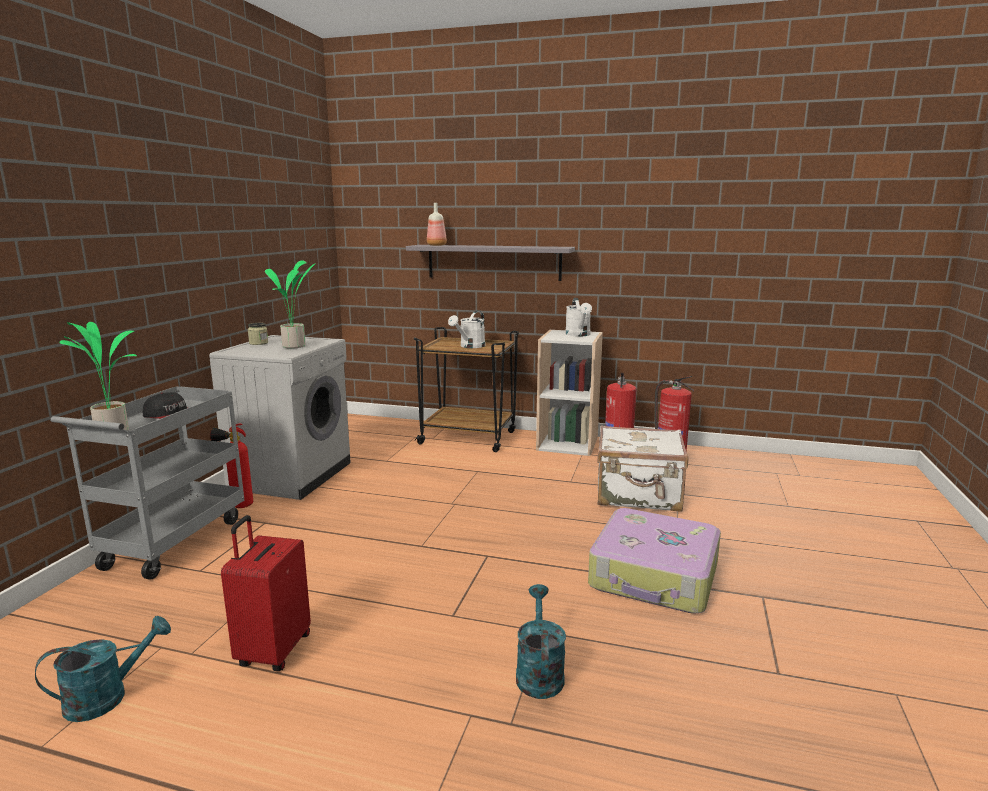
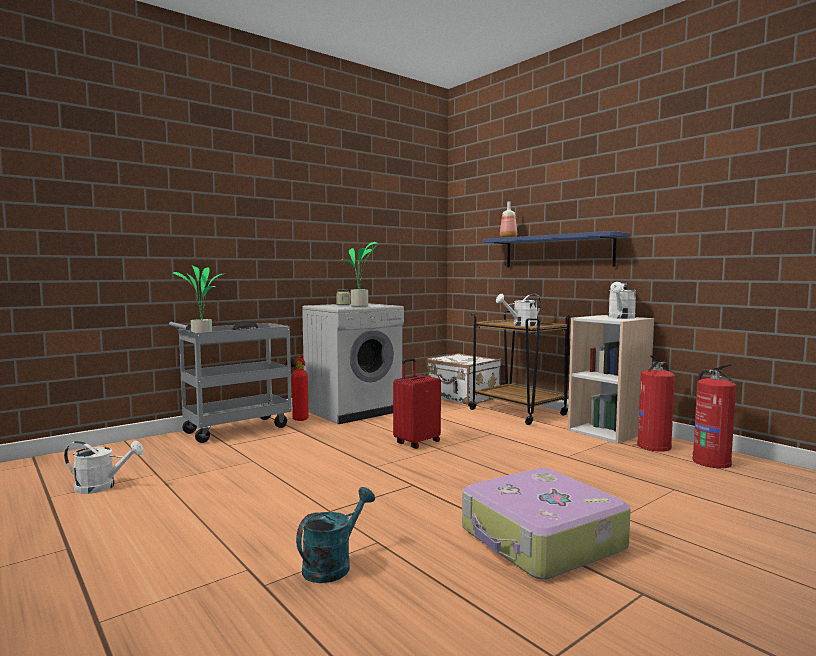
camera: 35 degrees right, 10 degrees down
(107, 697) = (102, 487): turquoise watering can -> white watering can
(273, 651) = (200, 493): red suitcase -> red suitcase (416, 442)
(493, 262) = (557, 251): grey shelf -> blue shelf
(638, 495) = (624, 480): white suitcase -> white suitcase (463, 397)

